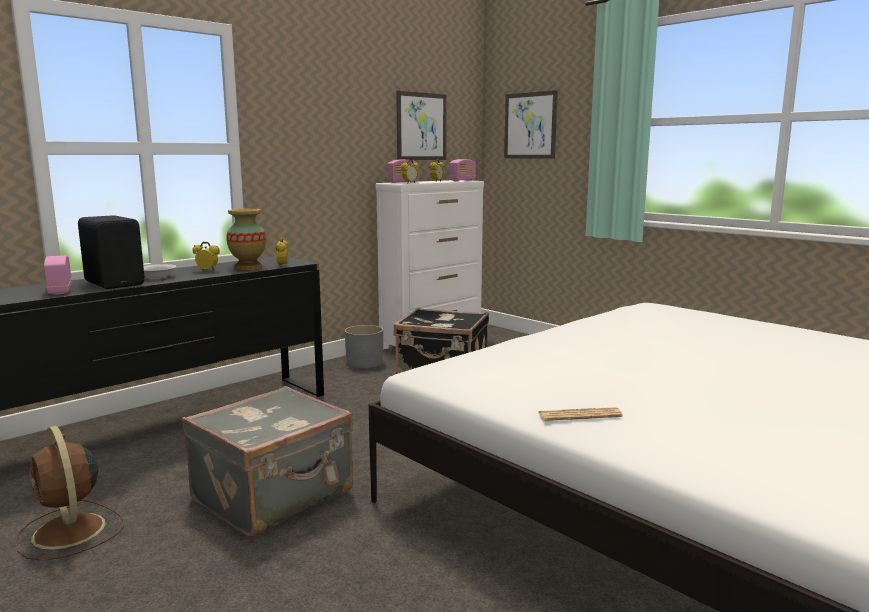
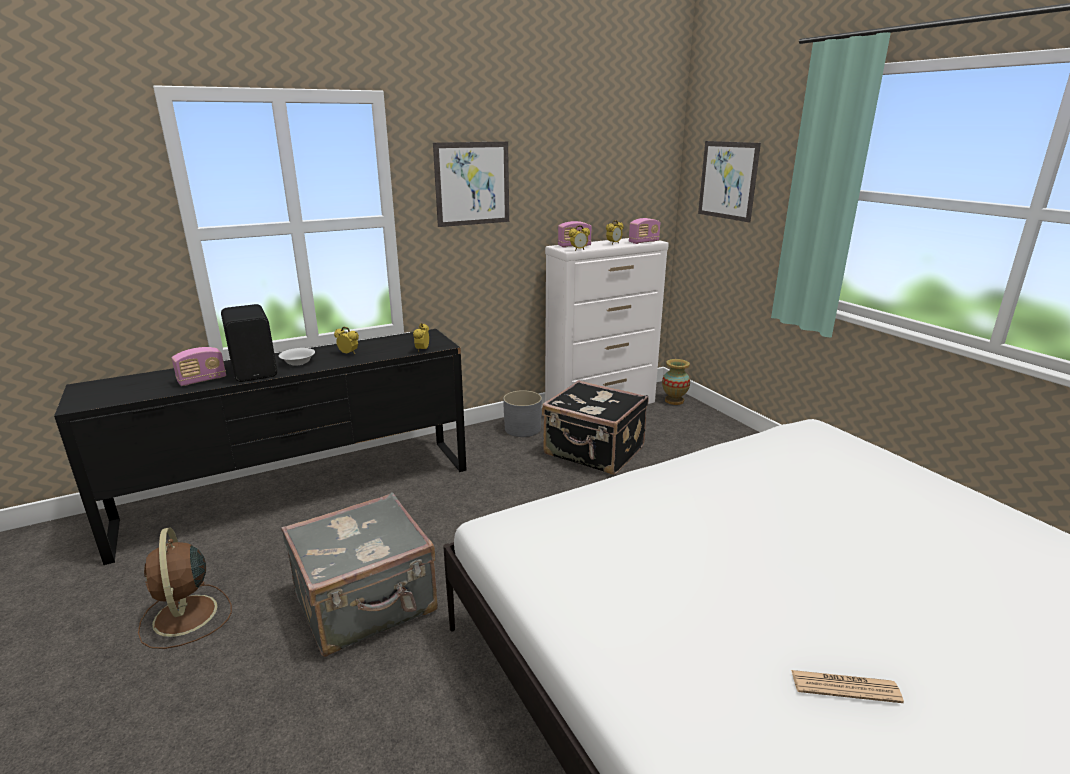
camera: 15 degrees right, 10 degrees up
(60, 290) = (202, 380): radio -> radio turned 120 degrees counterclockwise
(248, 267) = (388, 351): vase -> vase (674, 401)
(421, 126) = (603, 180): picture -> picture (472, 184)
(579, 415) = (616, 641): newspaper -> newspaper (845, 687)

